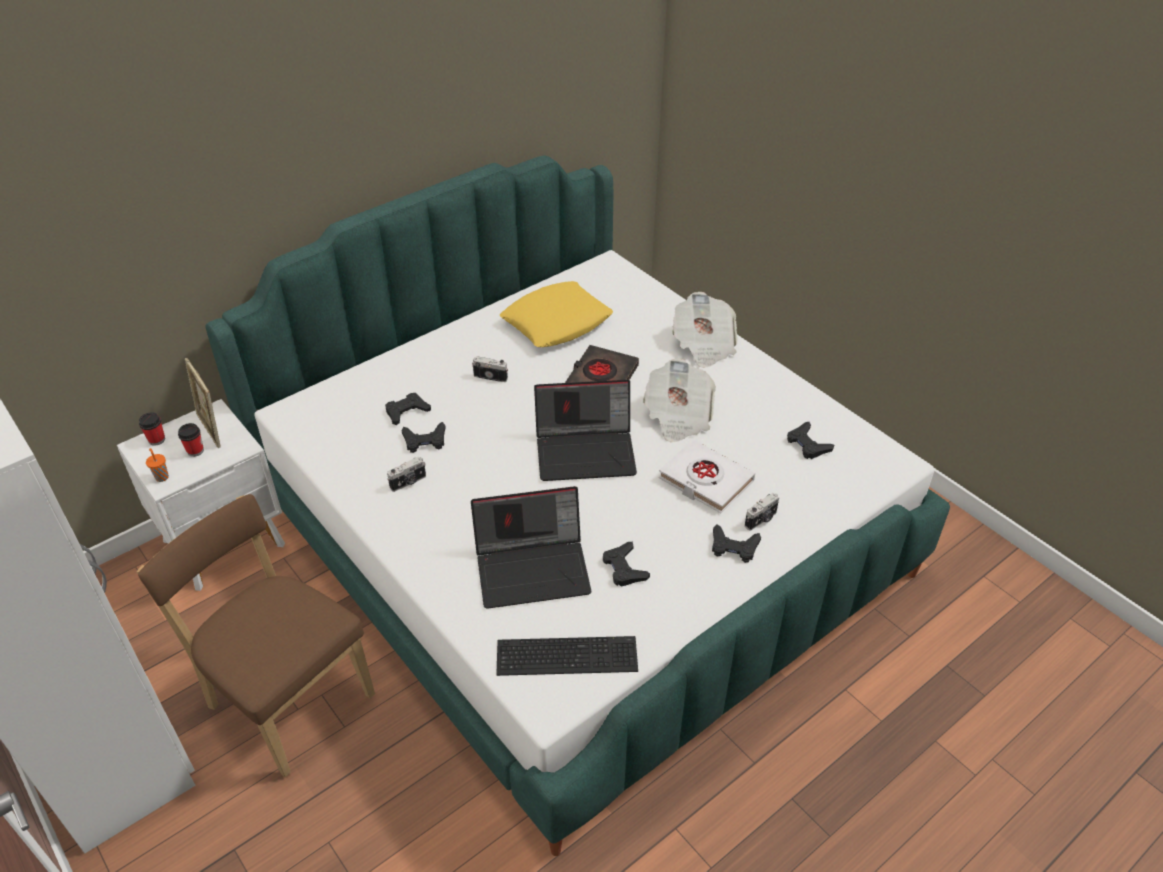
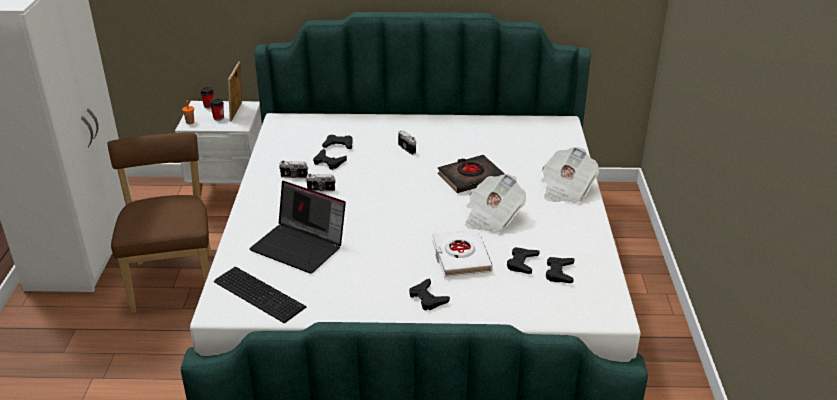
camera: 40 degrees right, 10 degrees down
(557, 322) = (485, 138): yellow pillow -> none
(587, 451) = (409, 208): laptop -> none
(624, 568) = (348, 273): black game controller -> black game controller (522, 263)
(761, 520) = (466, 294): camera -> camera (321, 190)

